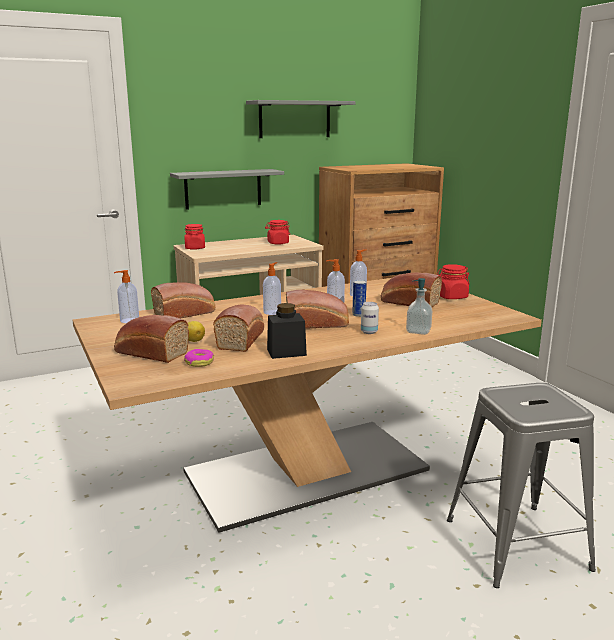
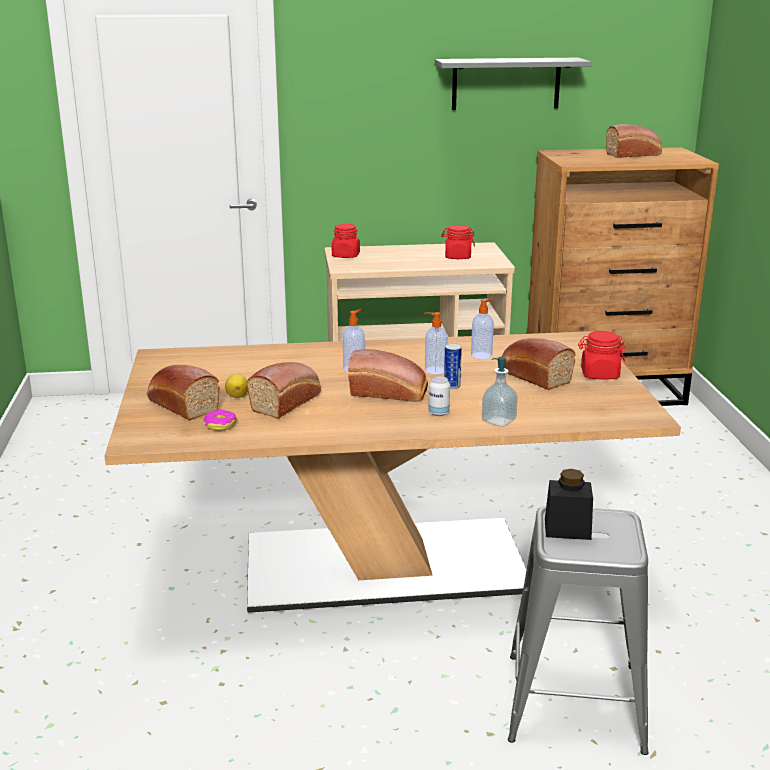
camera: 20 degrees right, 5 degrees up
(129, 320) = (192, 359): soap dispenser -> none
(186, 313) = (258, 357): bread -> bread (634, 154)
(223, 189) = (397, 176): grey shelf -> none
(286, 352) = (320, 426): black jar -> black jar (567, 529)

